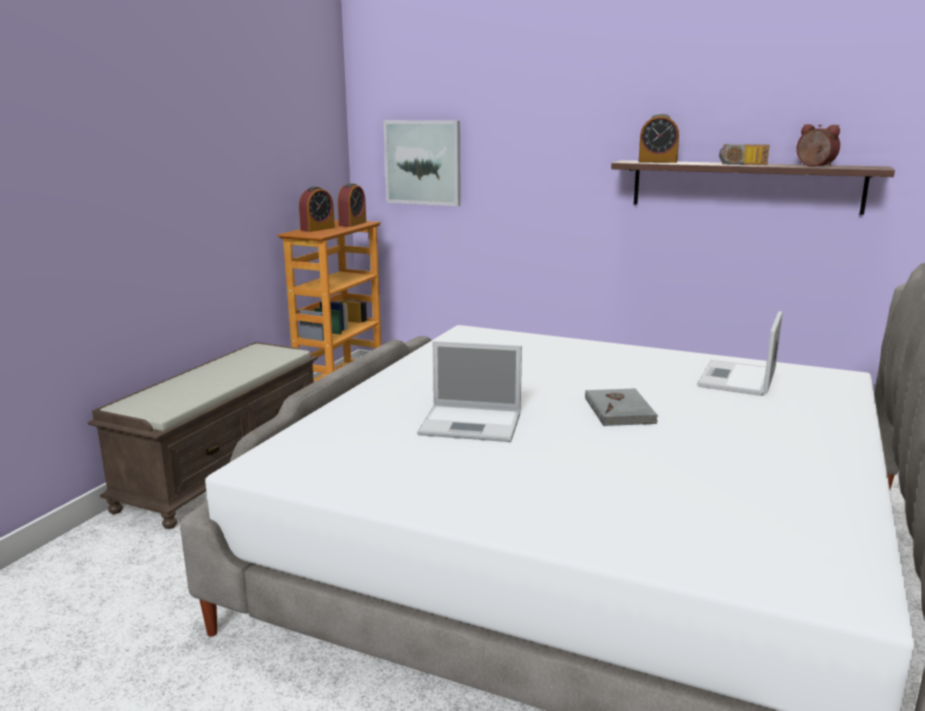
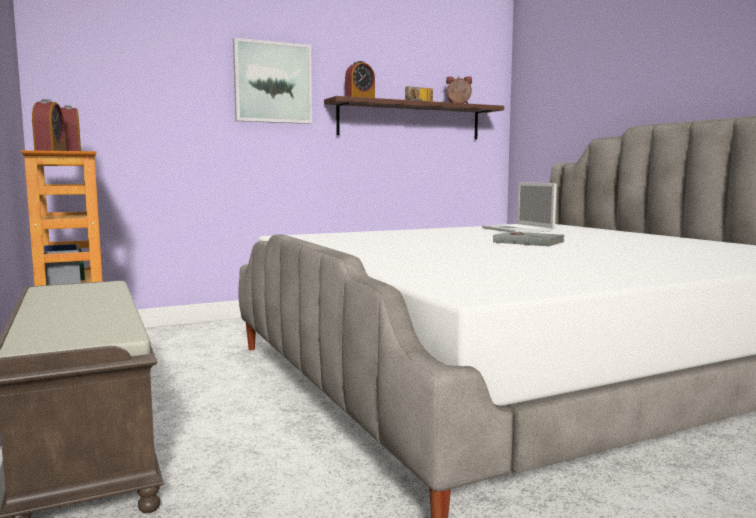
camera: 50 degrees left, 10 degrees down
(423, 162) = (127, 95): picture -> picture (272, 82)
(473, 424) = (491, 256): laptop -> none

